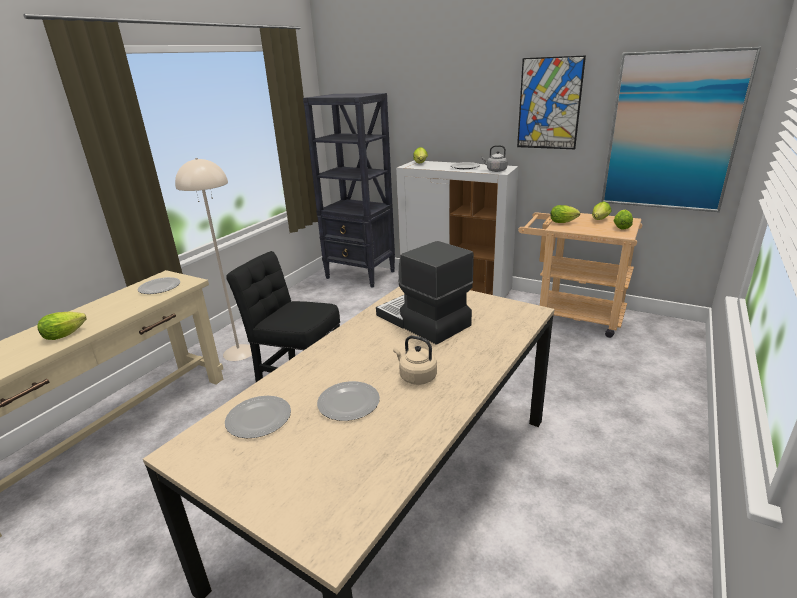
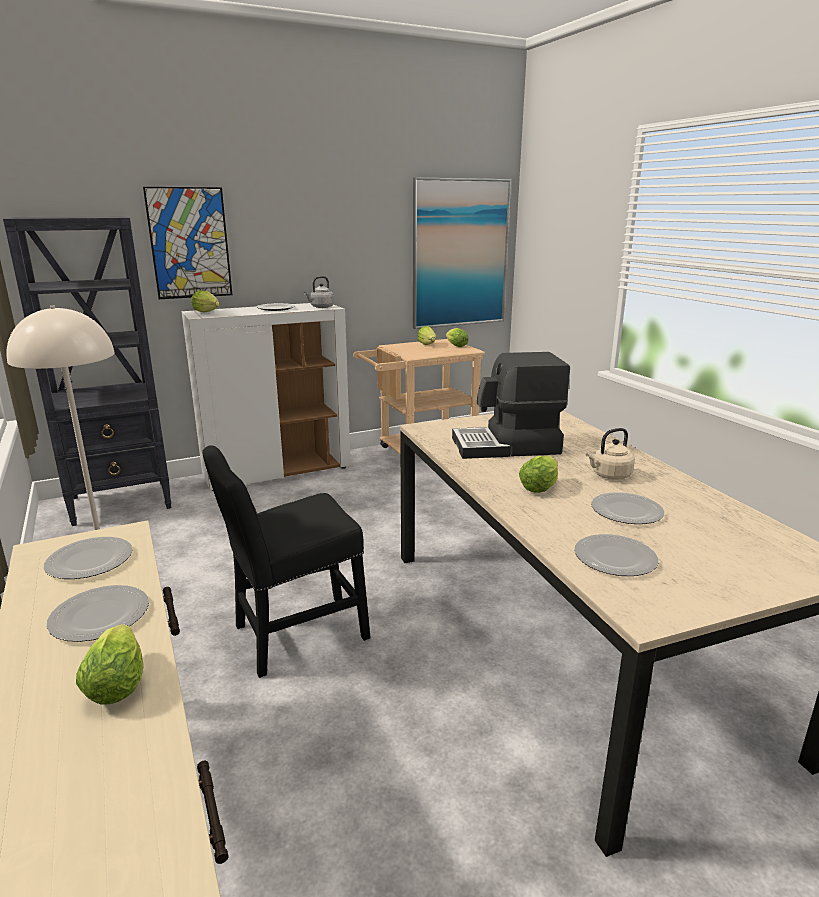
camera: 55 degrees left, 5 degrees down
(115, 309) = (99, 615): none -> plate
(549, 104) = (350, 229): picture -> picture (189, 243)
(564, 222) = (409, 351): lettuce -> lettuce (540, 487)

